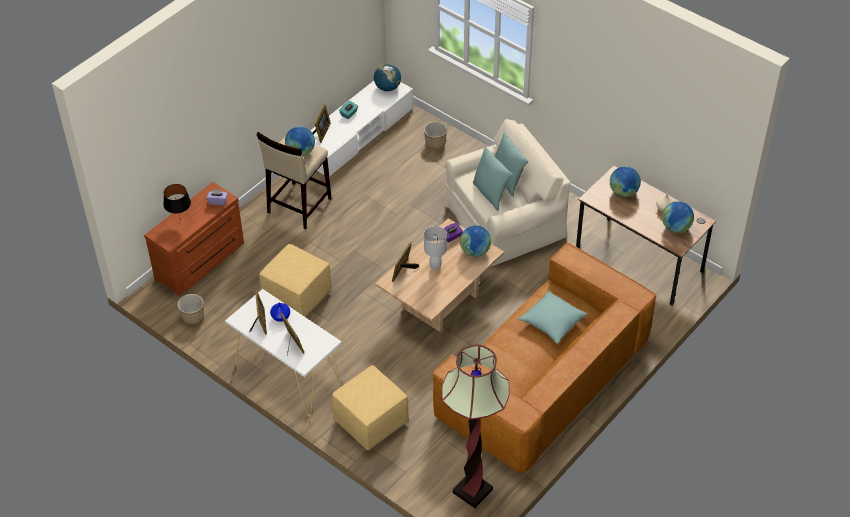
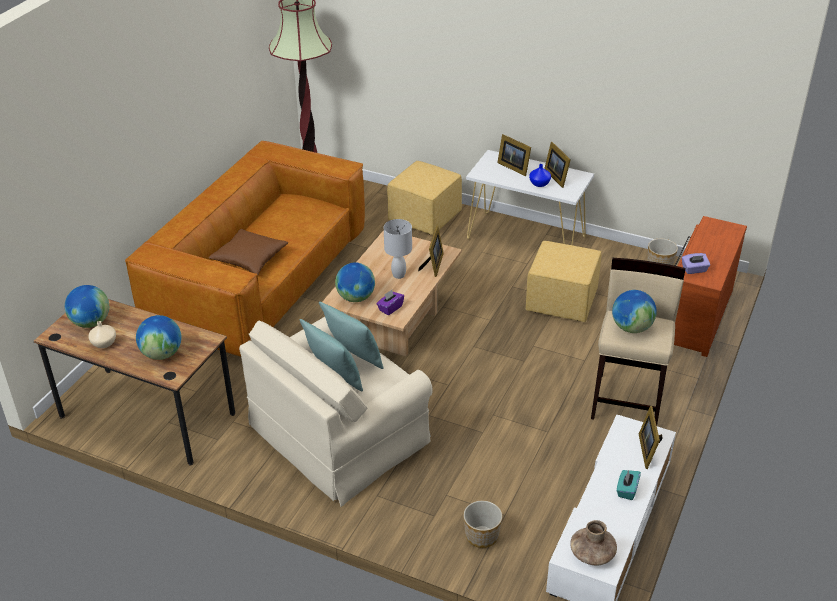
camera: 165 degrees right, 10 degrees down
(180, 220) = (720, 244): black table lamp -> none
(387, 87) = (592, 554): globe -> brown vase
(552, 322) = (249, 259): turquoise pillow -> brown pillow

